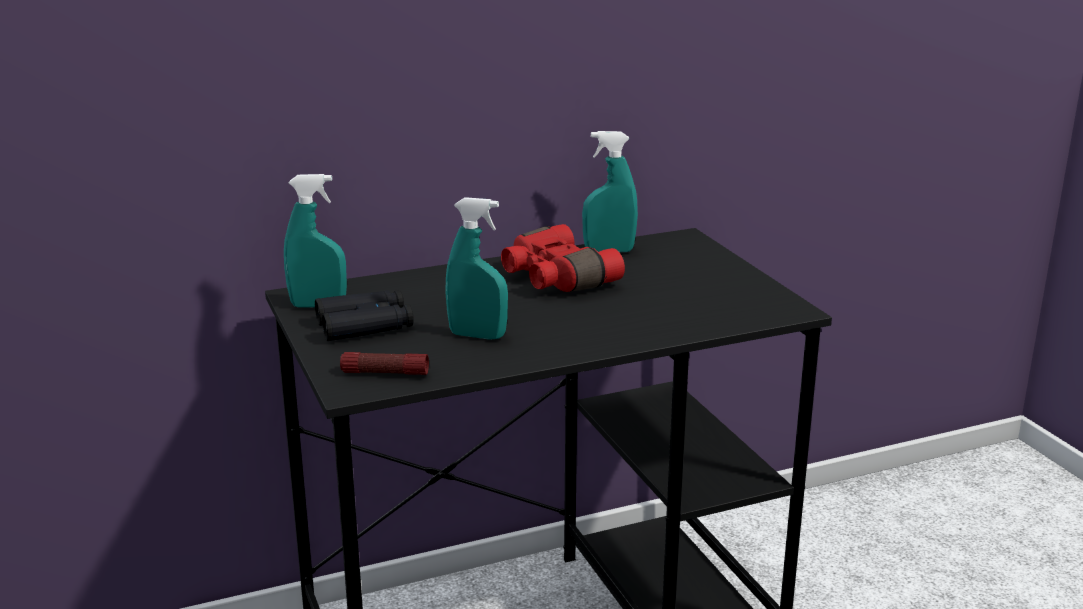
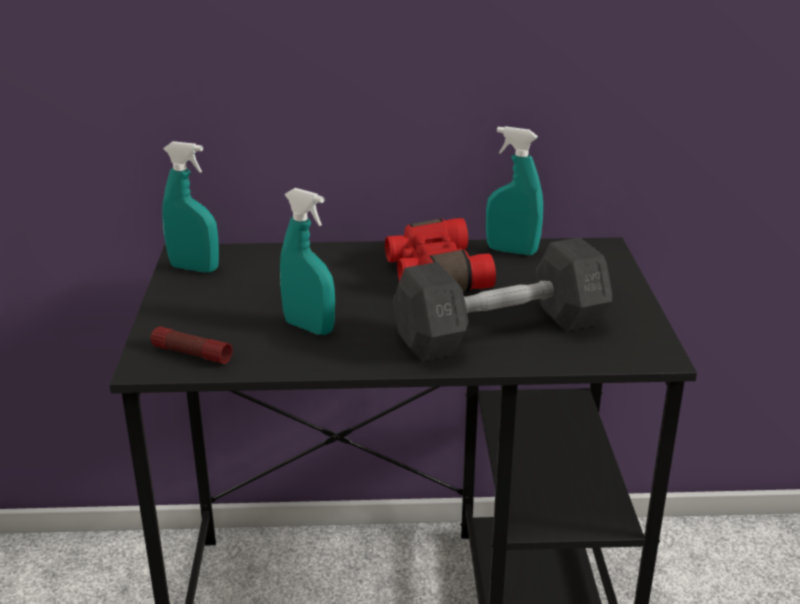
camera: 20 degrees right, 5 degrees up
(365, 326) = (216, 298): black binoculars -> none
(652, 313) = (501, 332): none -> grey dumbbell

